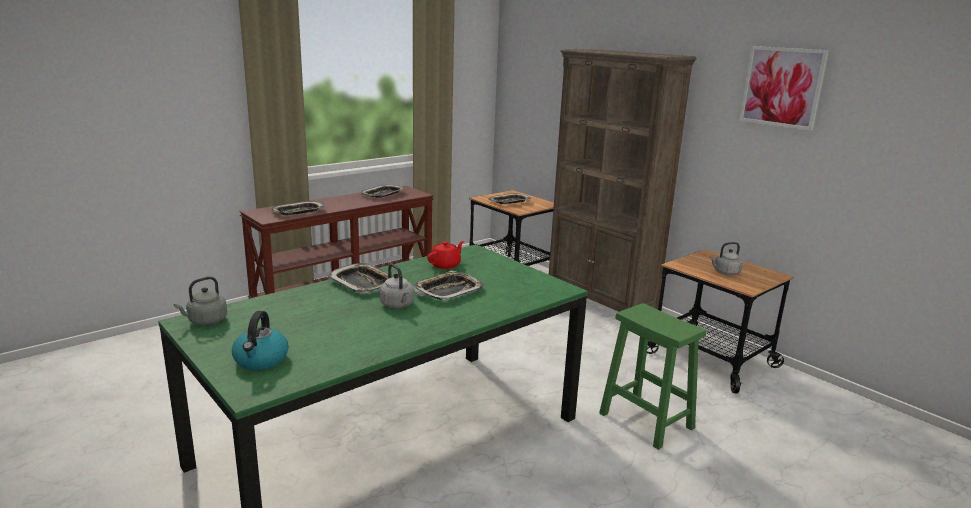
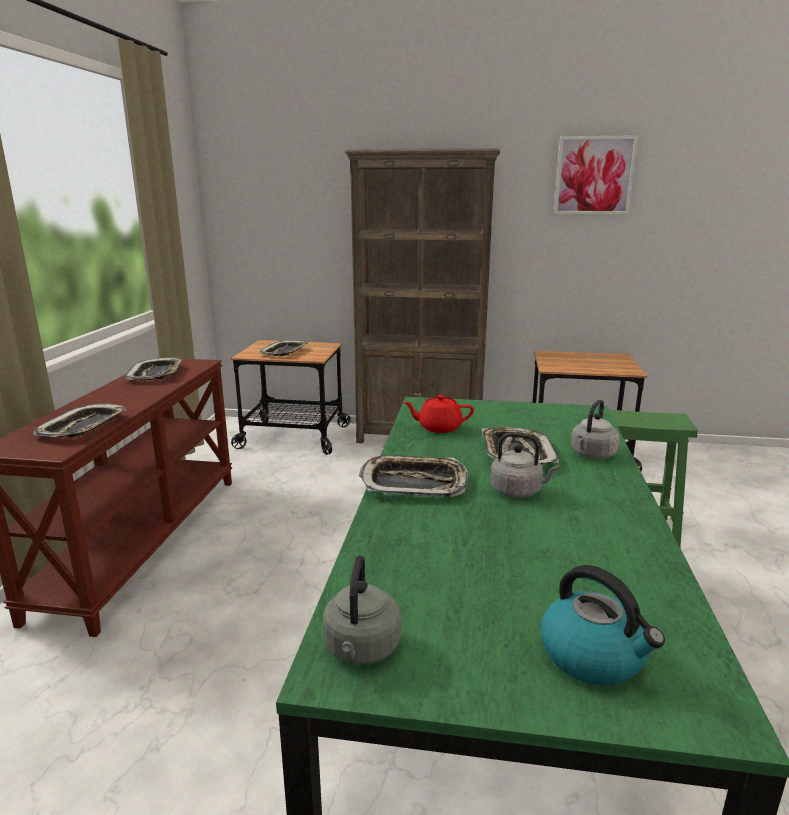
camera: 40 degrees left, 0 degrees up
(445, 265) = (439, 427): red teapot -> red teapot turned 90 degrees counterclockwise
(725, 273) = (592, 364): grey kettle -> grey kettle (592, 455)

